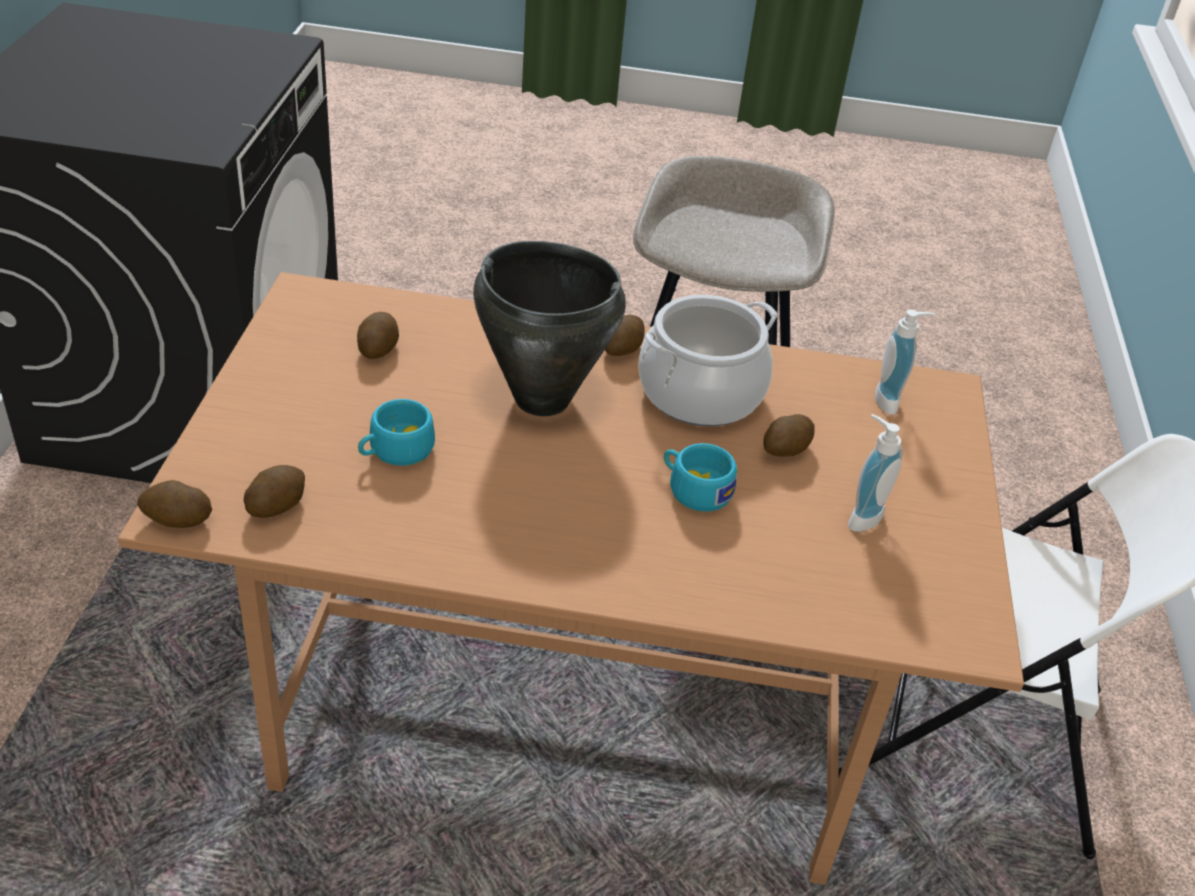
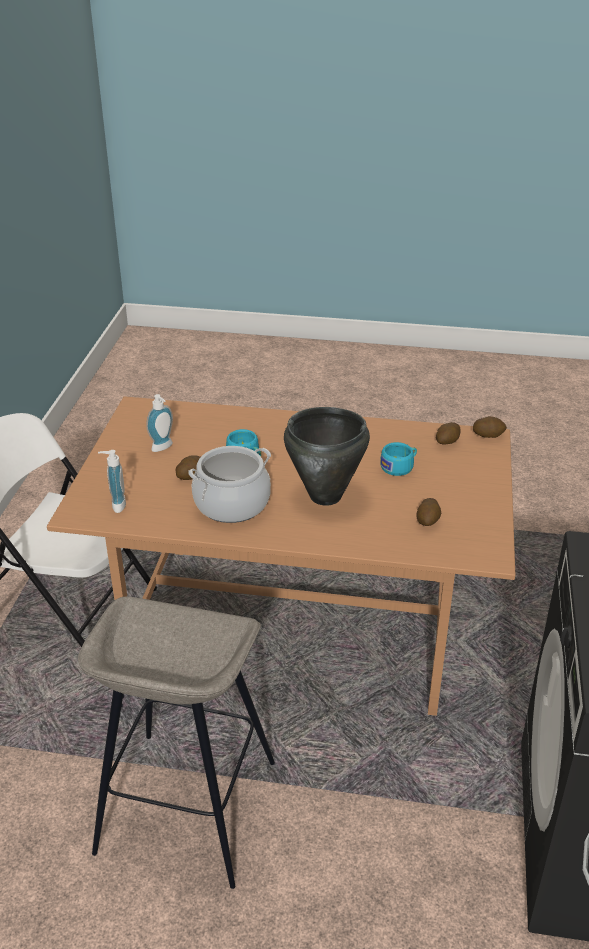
camera: 175 degrees left, 5 degrees down
(622, 350) = (276, 528): potato -> none

